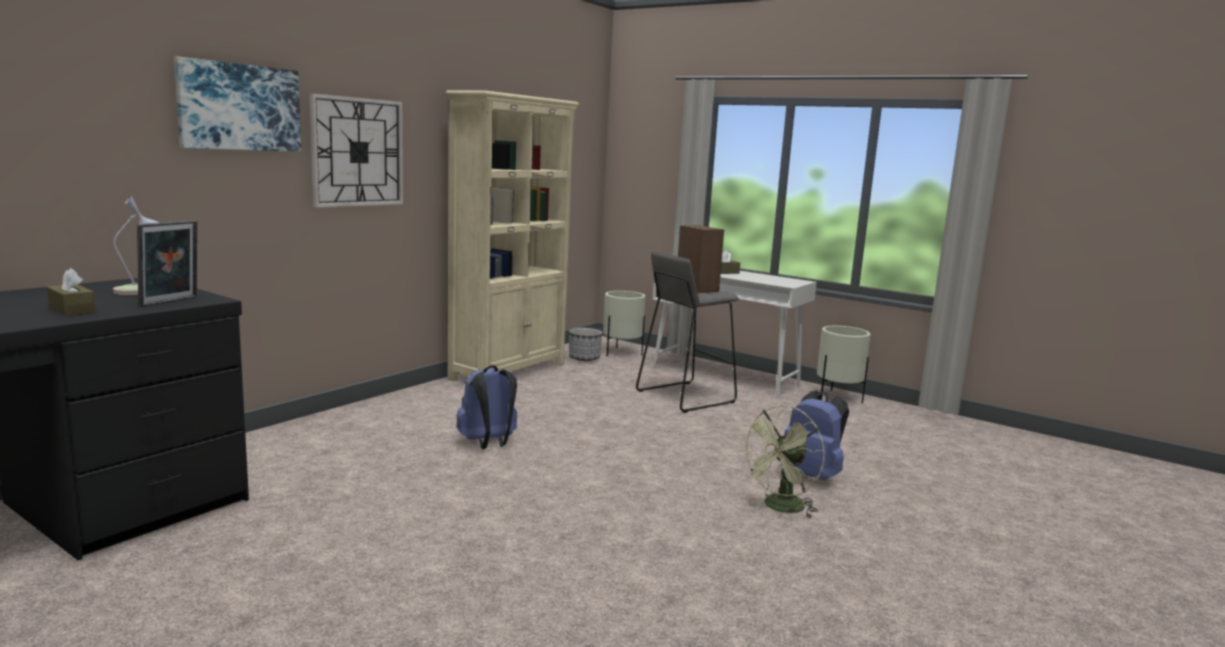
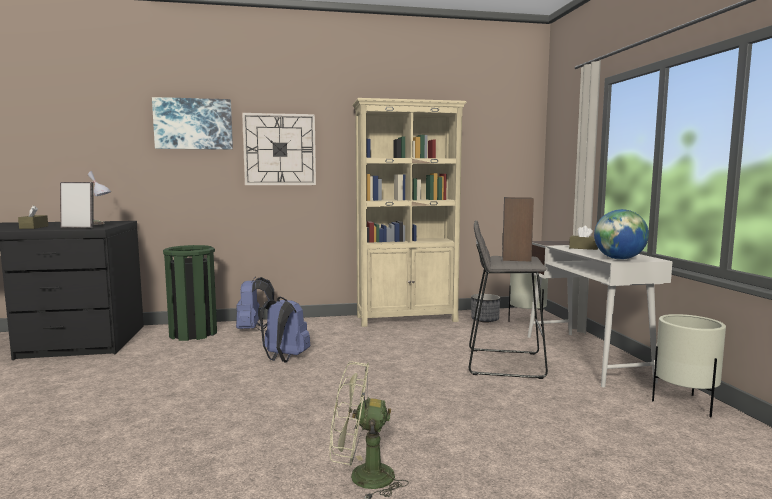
camera: 45 degrees right, 5 degrees down
(171, 302) = (78, 227): picture frame -> picture frame turned 150 degrees counterclockwise
(287, 446) = (193, 333): none -> green trash can
(786, 283) = (619, 259): none -> globe
(811, 475) = (467, 463): blue backpack -> blue backpack (253, 329)

